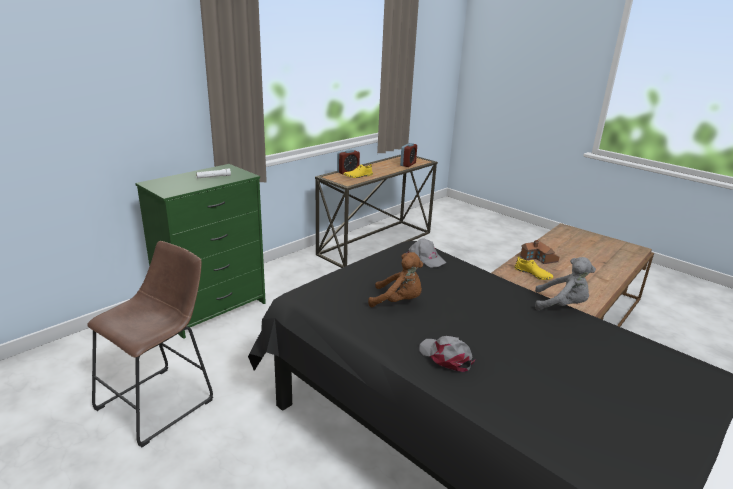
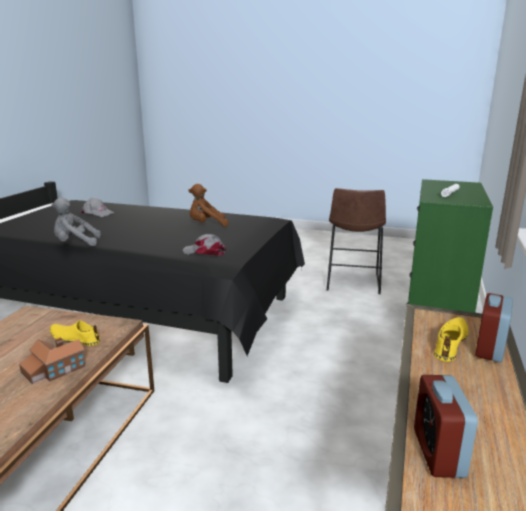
camera: 155 degrees right, 5 degrees down
(446, 357) = (163, 212): grey cap -> grey cap (97, 213)

